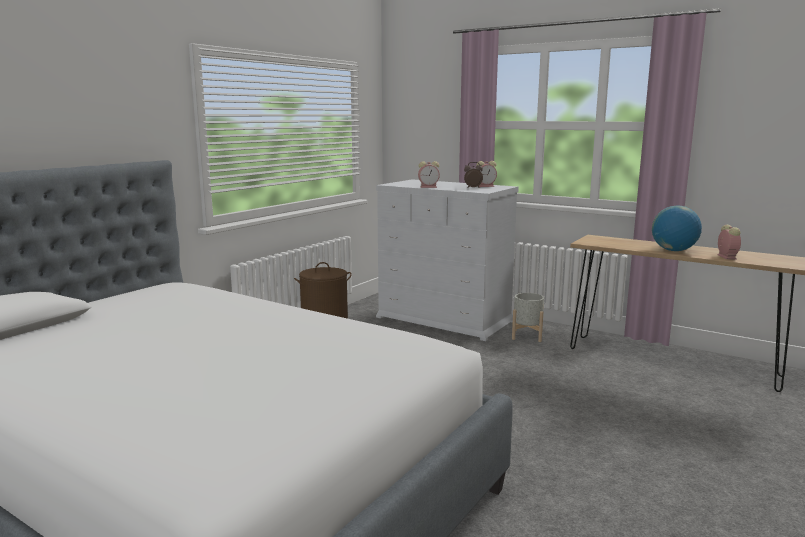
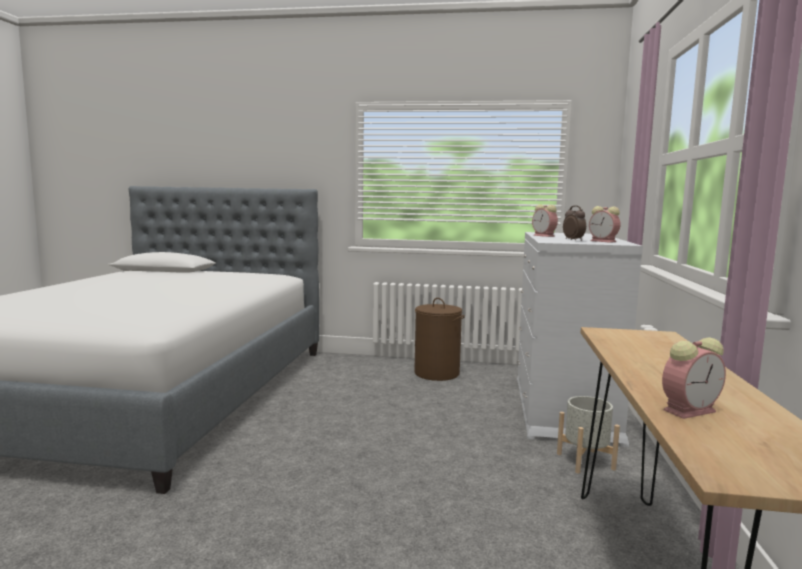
camera: 65 degrees right, 5 degrees down
(673, 250) = (658, 374): globe -> none

